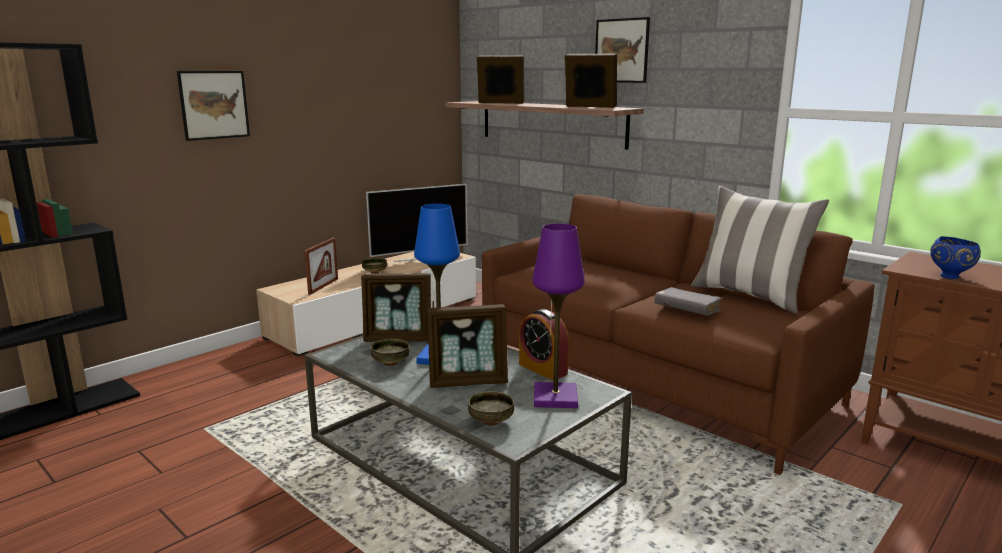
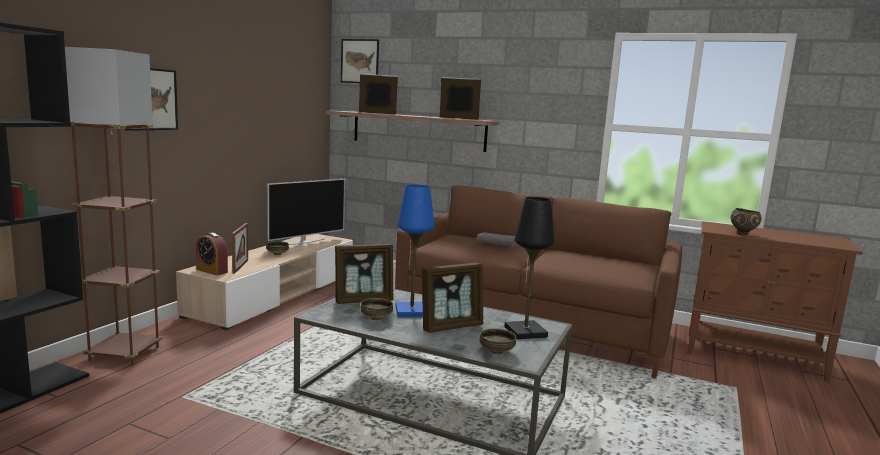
camera: 20 degrees left, 5 degrees down
(186, 374) = (124, 353): none -> brown floor lamp
(543, 369) = (497, 314): alarm clock -> alarm clock (212, 271)
(555, 398) = (525, 332): purple table lamp -> black table lamp
(621, 50) = (481, 77): picture -> picture (360, 61)
(687, 310) = (576, 266): grey book -> grey book (496, 245)
(750, 296) = (605, 256): pillow -> none
(951, 277) = (743, 234): blue bowl -> brown bowl

